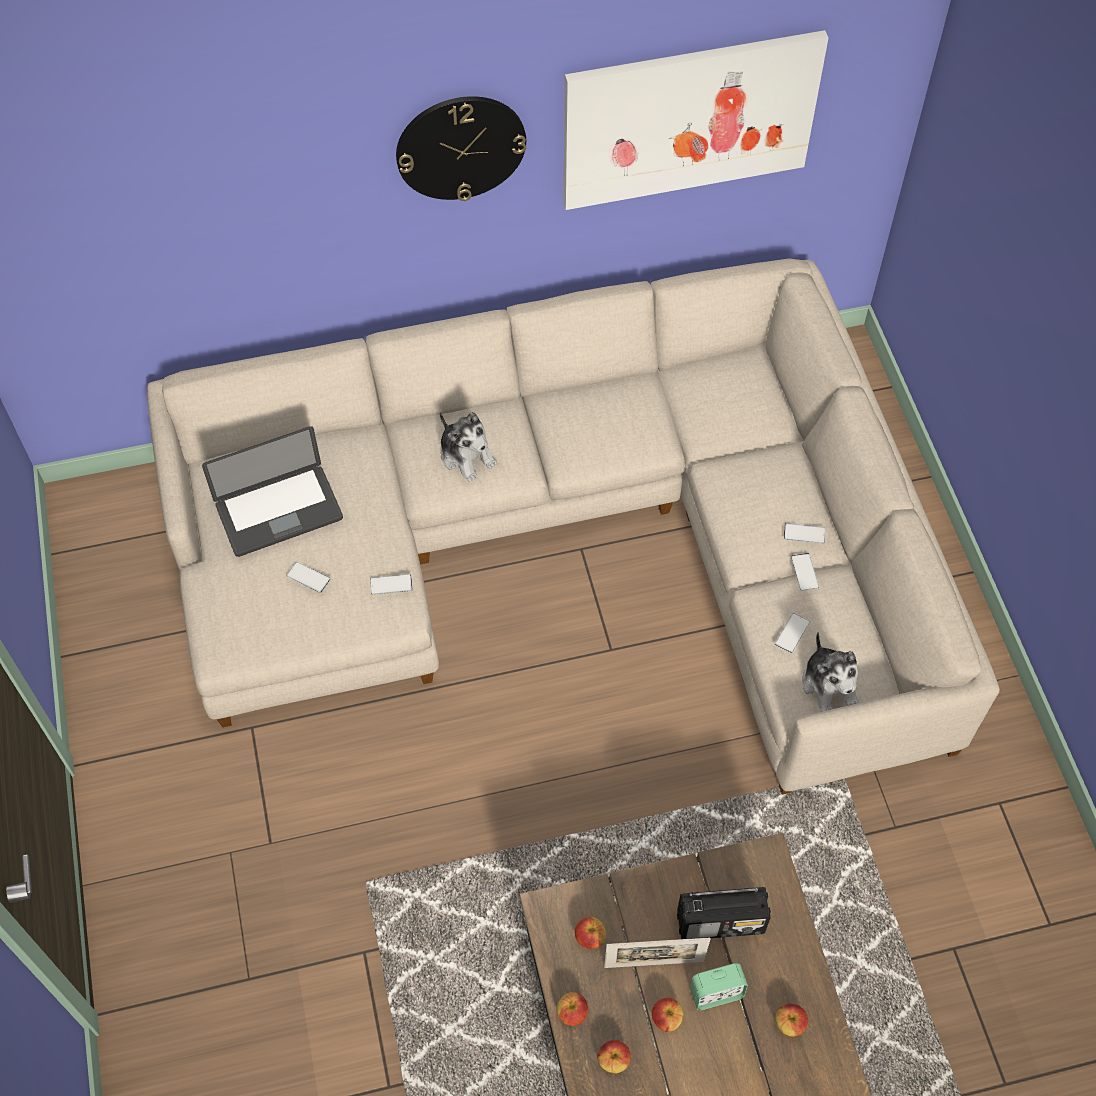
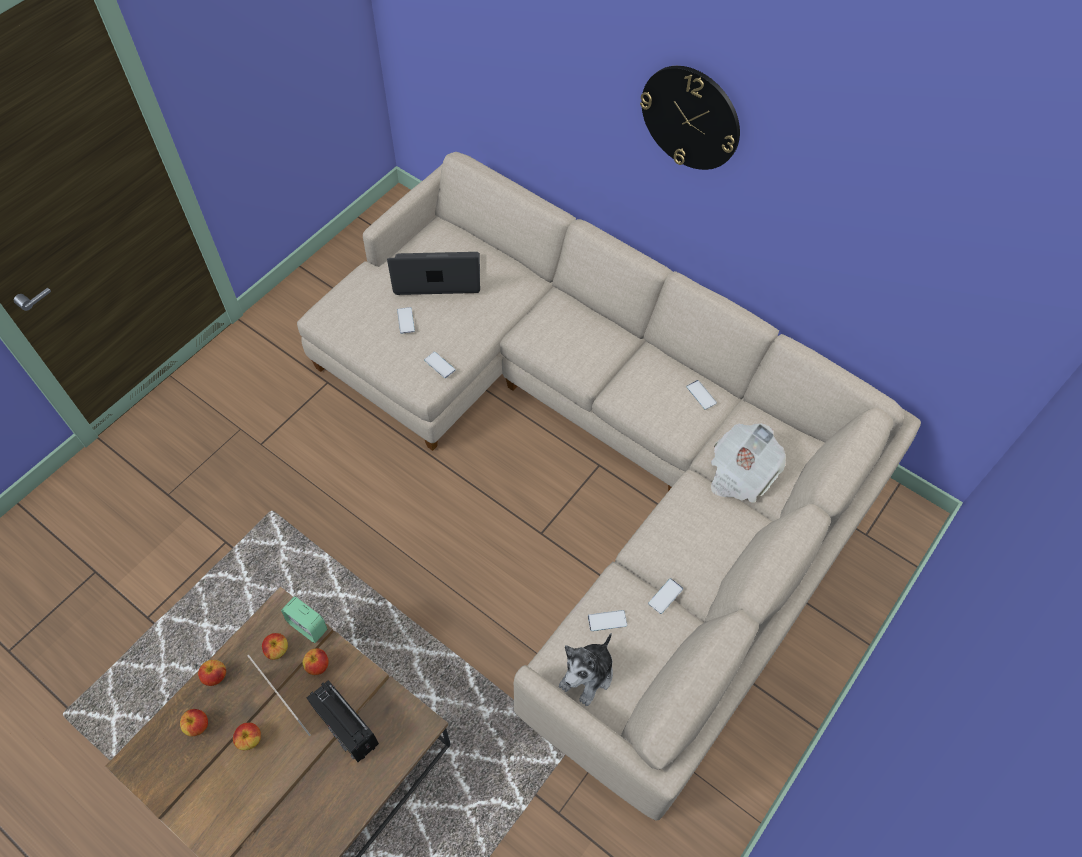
camera: 50 degrees right, 0 degrees up
(279, 512) = (437, 275): laptop -> laptop turned 150 degrees clockwise
(466, 456) = (567, 339): plush toy -> none
(689, 119) = (869, 221): picture -> none
(716, 993) = (290, 760): alarm clock -> alarm clock (308, 626)
(734, 428) = (740, 473): none -> newspaper
(789, 1024) = (300, 828): apple -> apple (318, 665)
(804, 533) = (696, 574): phone -> phone (701, 395)

